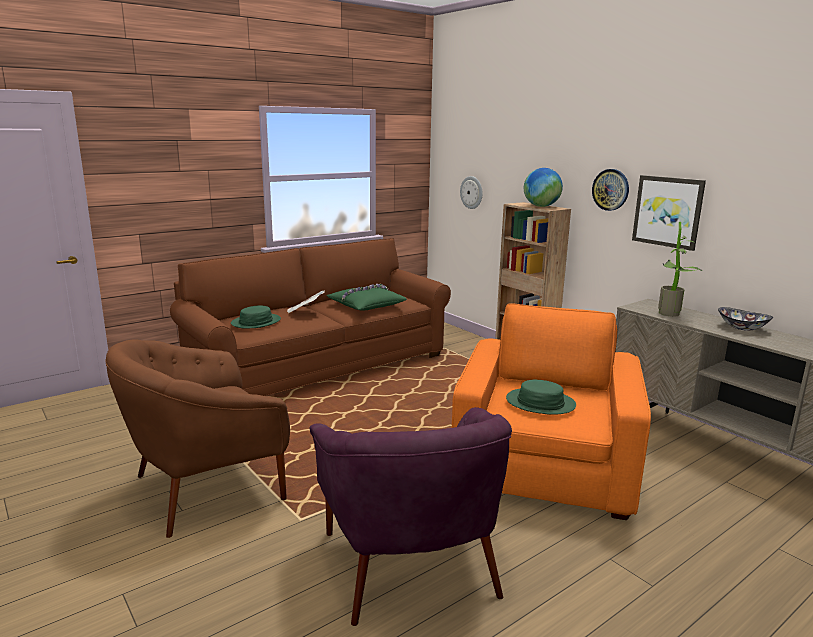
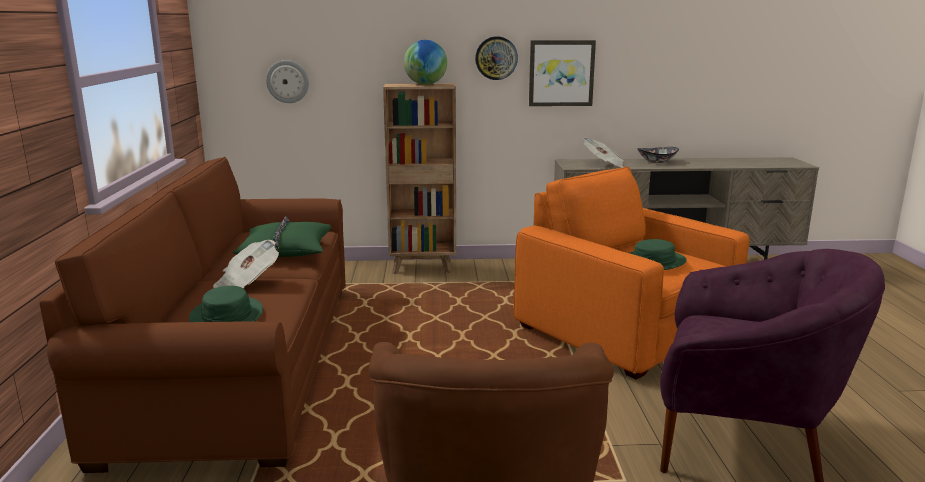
camera: 55 degrees left, 0 degrees up
(672, 314) = (603, 164): potted plant -> newspaper

